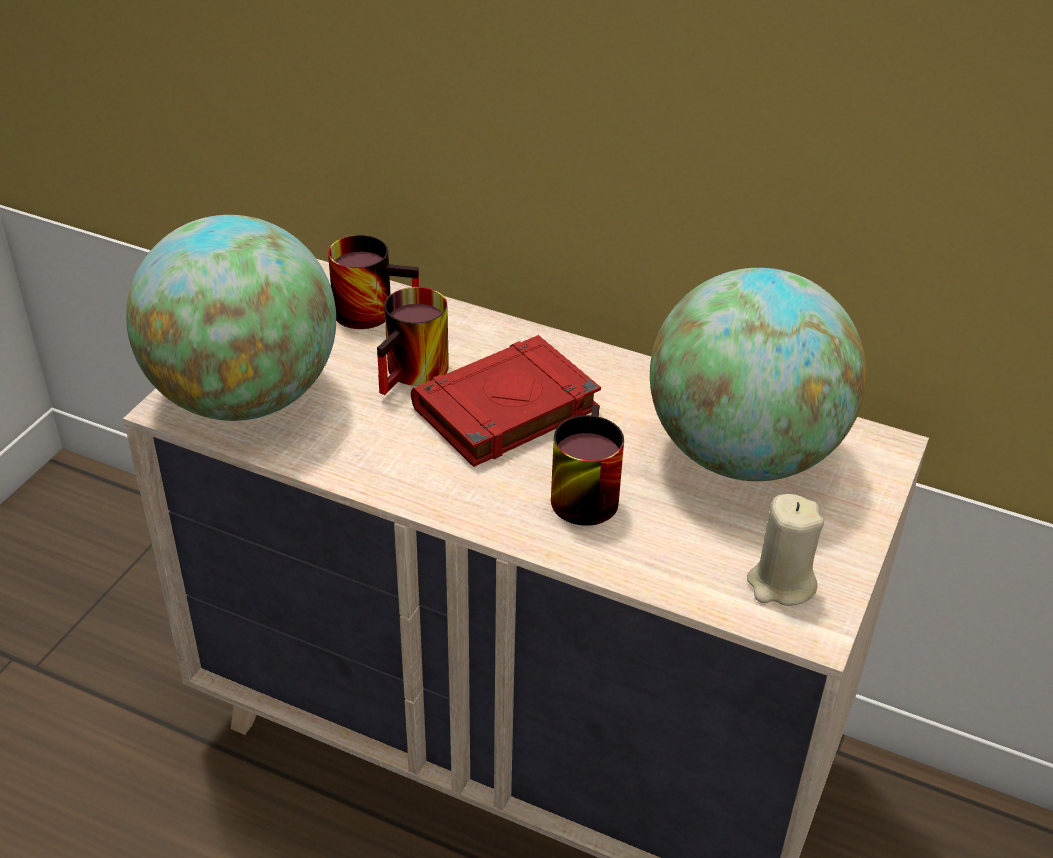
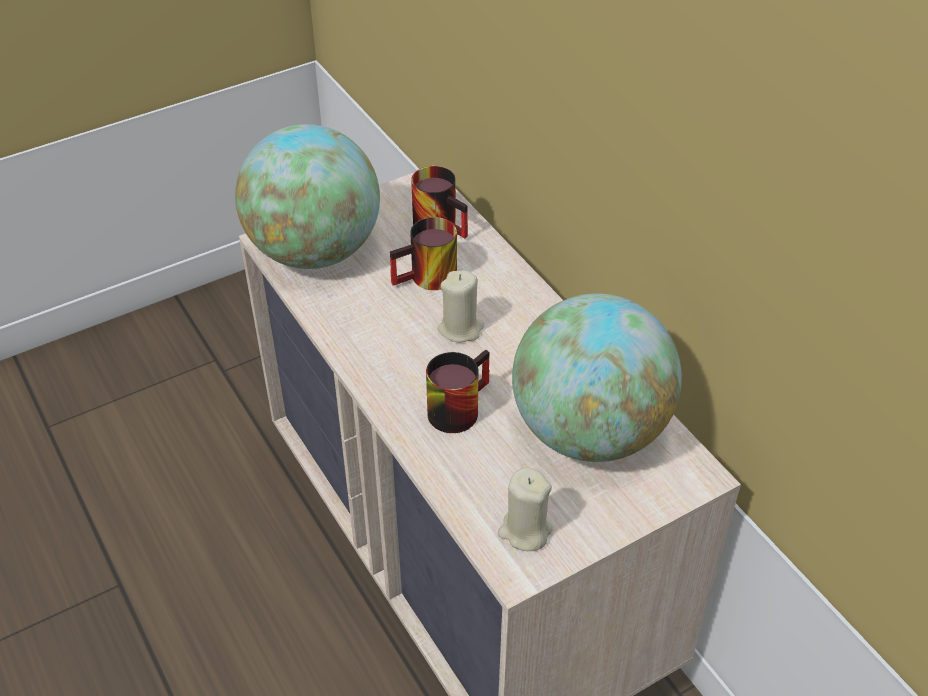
camera: 35 degrees right, 5 degrees up
(504, 410) = (461, 328): red book -> beige candle

